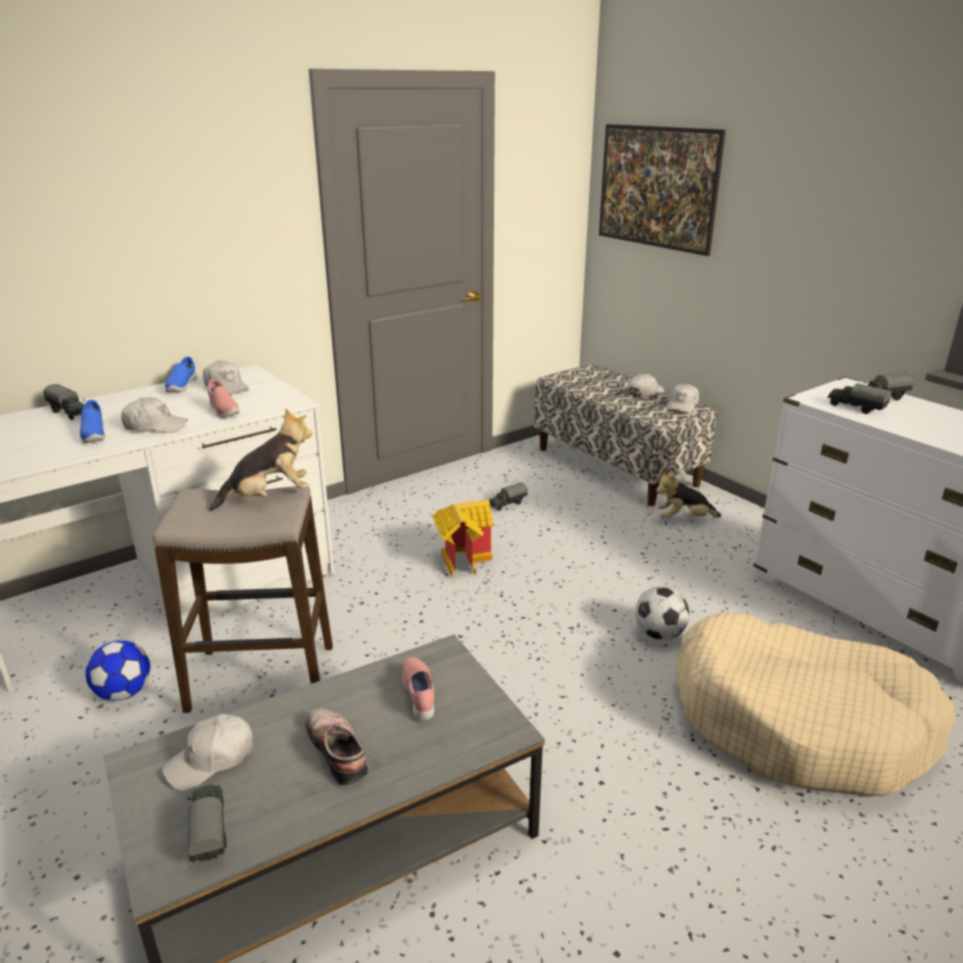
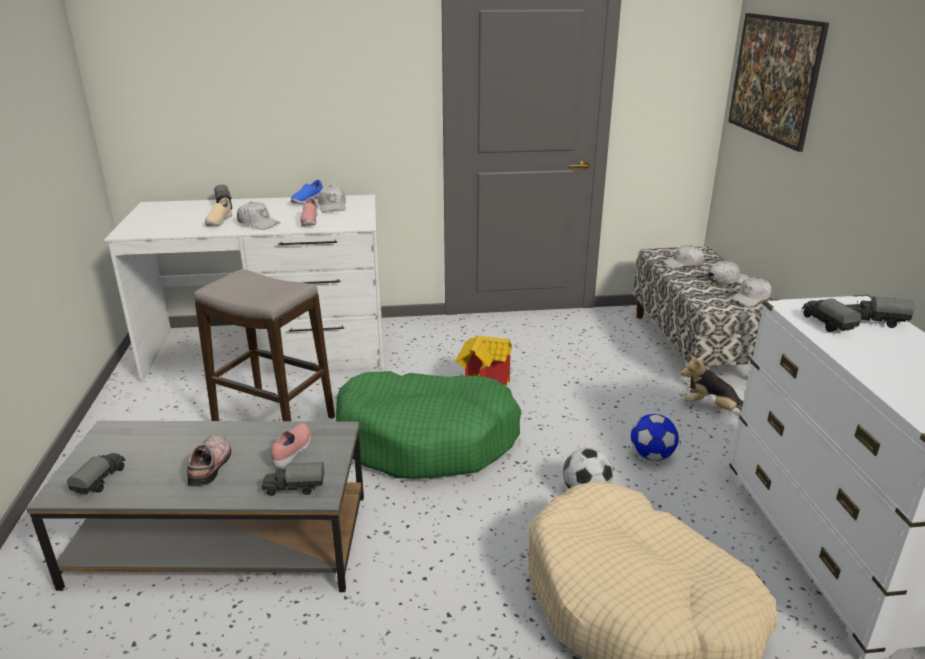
camera: 30 degrees right, 0 degrees up
(94, 435) = (219, 222): blue shoe -> beige shoe
(124, 693) = (194, 403): football -> football (651, 456)
(211, 760) = (142, 443): white cap -> white cap (683, 264)
(269, 497) = (284, 286): plush toy -> none
(461, 636) = (427, 439): none -> green dog bed
(507, 504) = (562, 353): toy truck -> toy truck (294, 488)

